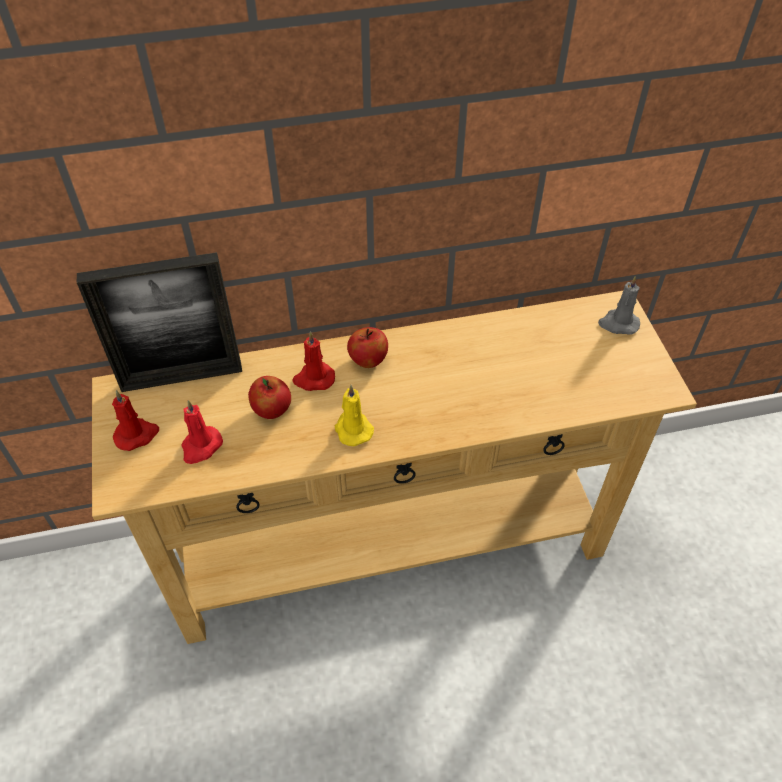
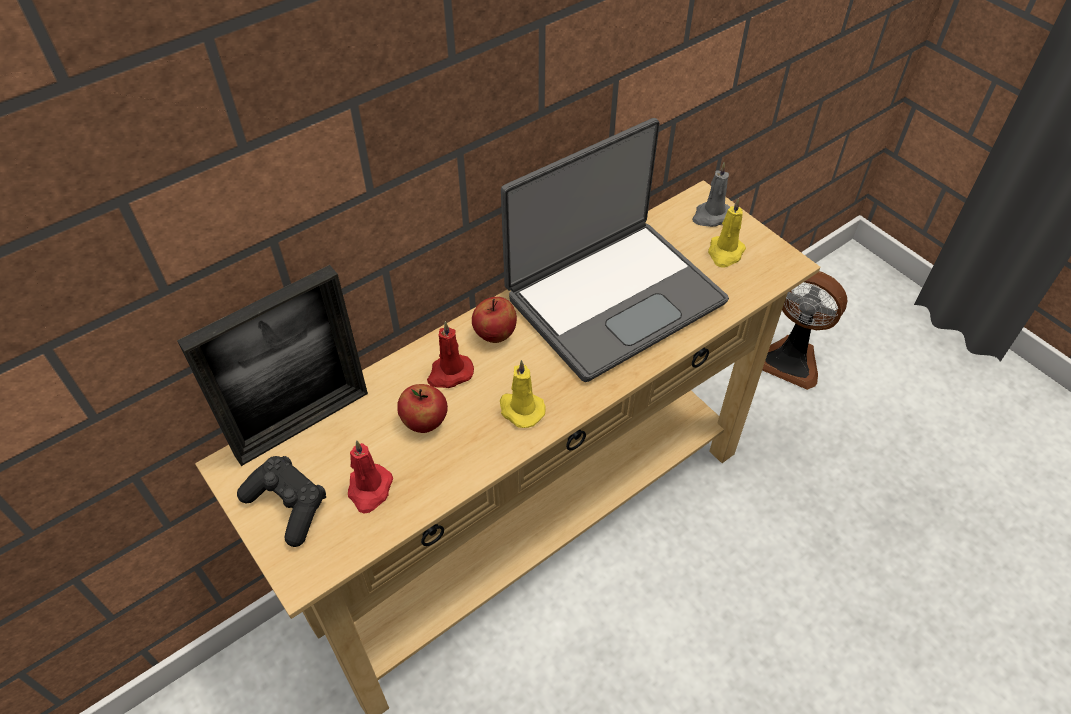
camera: 25 degrees left, 0 degrees up
(137, 435) = (288, 505): red candle -> black game controller
(485, 364) = (613, 297): none -> laptop
(611, 360) = (725, 253): none -> yellow candle
(703, 492) = (790, 359): none -> fan

